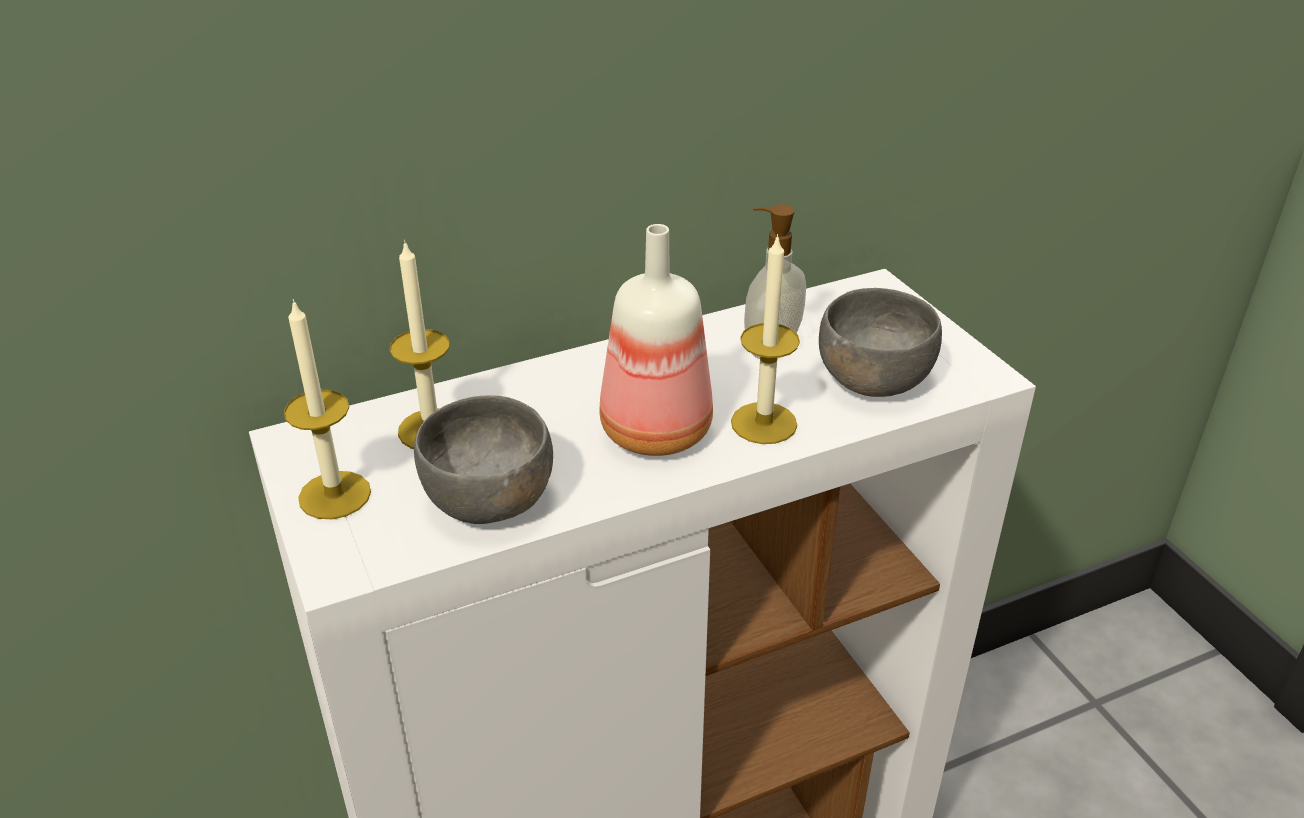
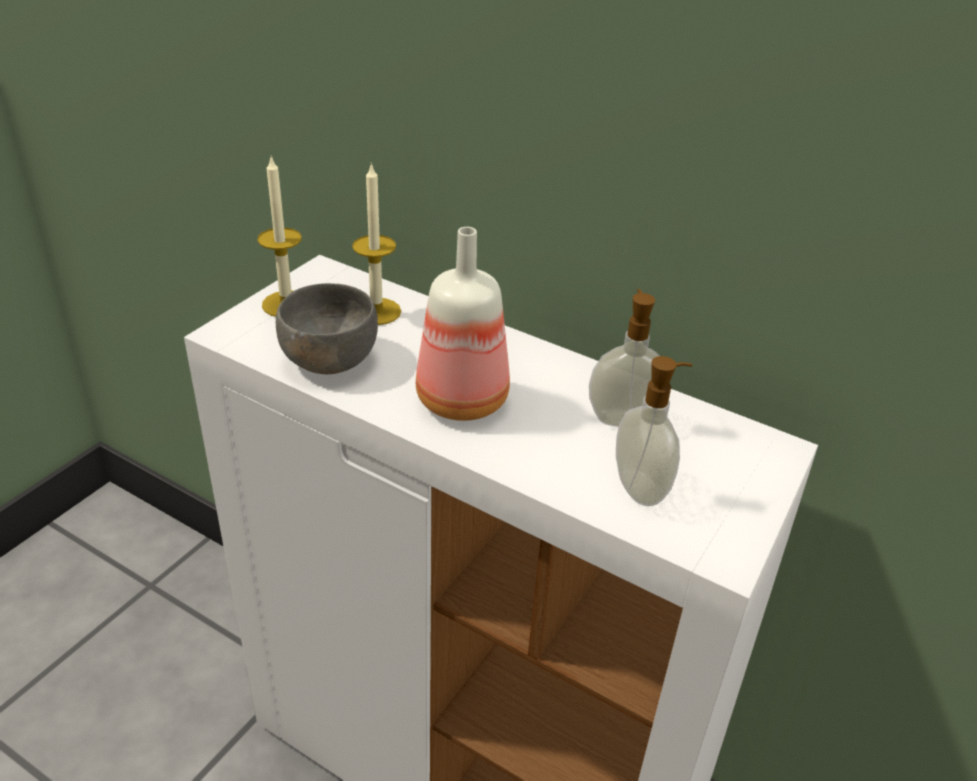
camera: 55 degrees right, 0 degrees up
(764, 423) = (522, 448): candle -> none
(873, 379) = (642, 488): grey bowl -> soap dispenser

